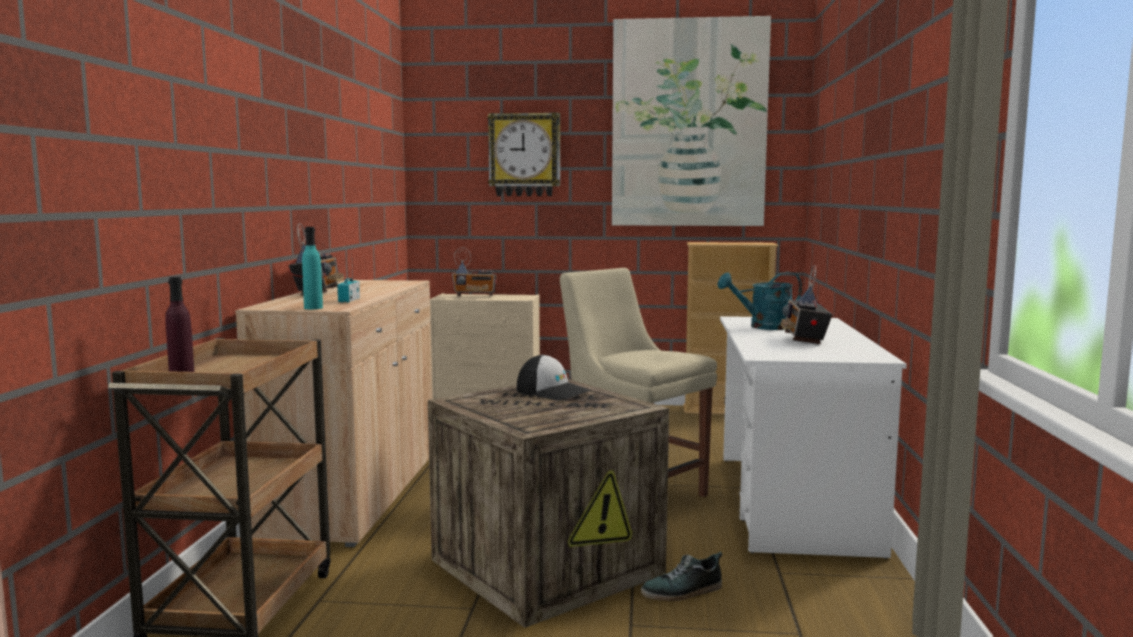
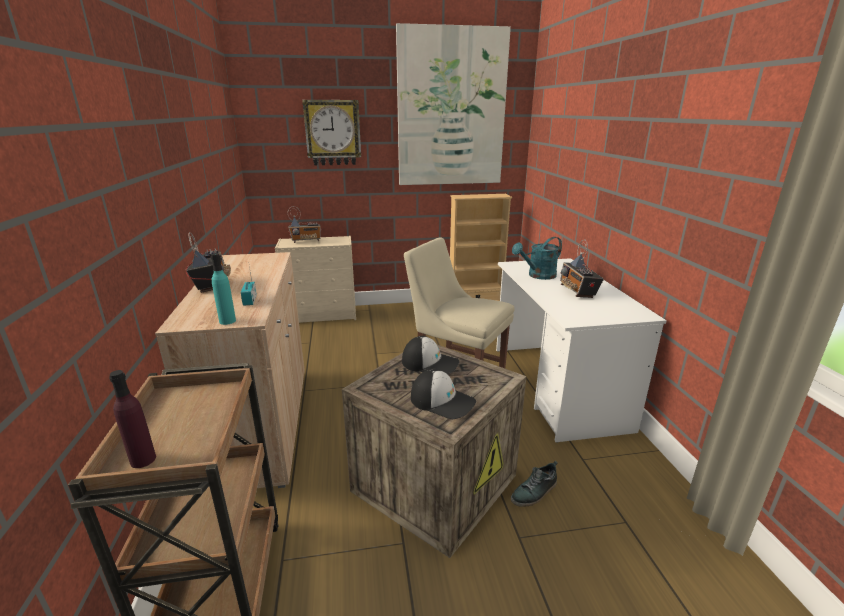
camera: 15 degrees left, 15 degrees up
(540, 414) = (443, 401): none -> cap

